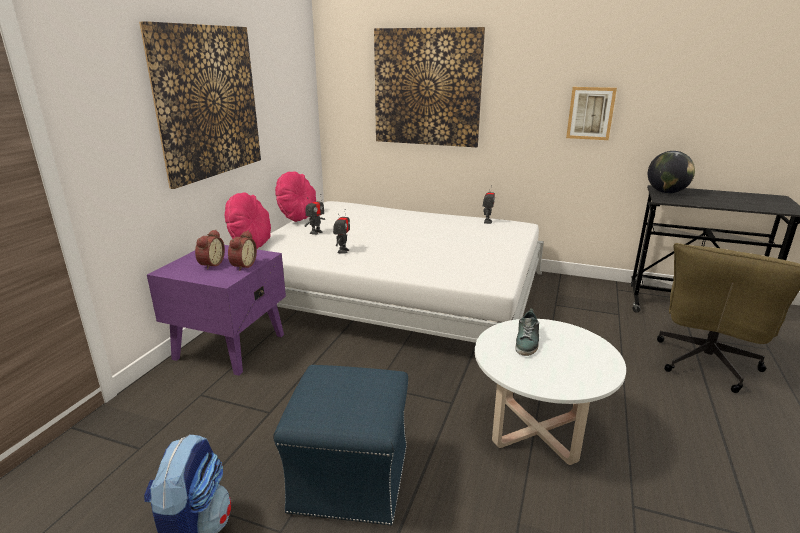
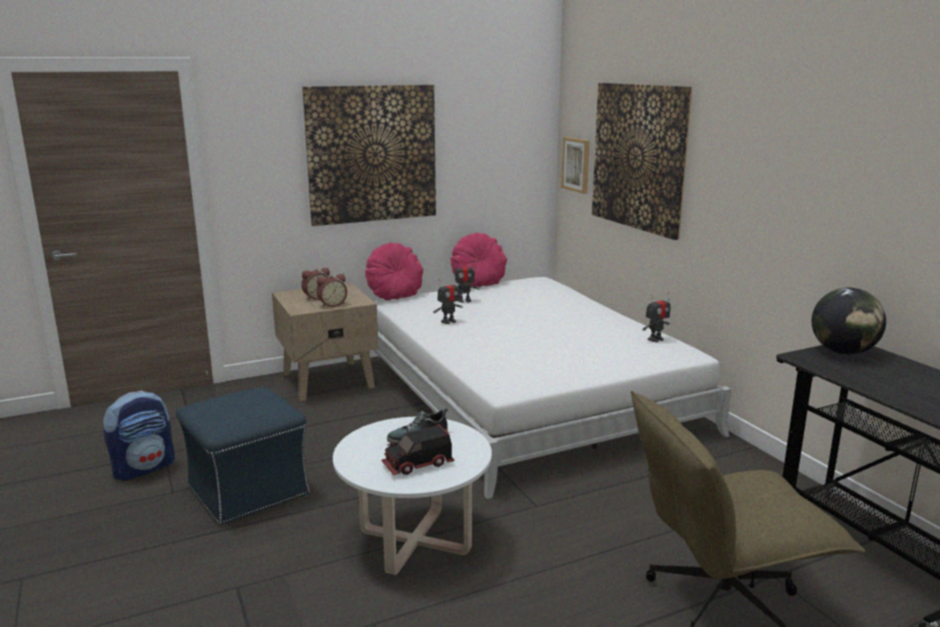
camera: 45 degrees right, 5 degrees down
(231, 346) = (329, 380): purple nightstand -> beige nightstand
(576, 361) = (418, 465): none -> toy truck
(590, 113) = (794, 215): picture -> picture (576, 164)

